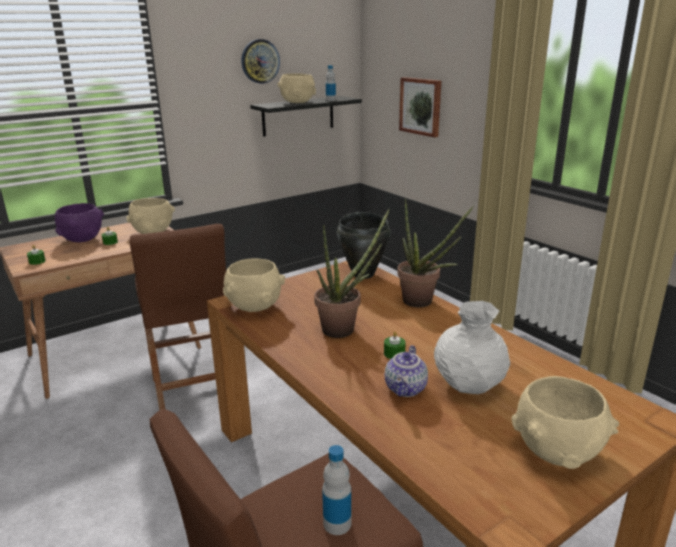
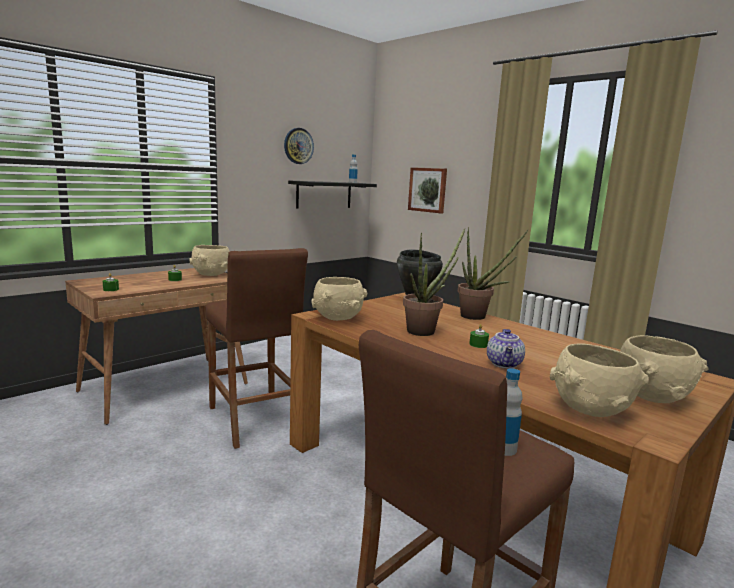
camera: 10 degrees left, 10 degrees down
(82, 239) = (146, 277): purple bowl -> none
(297, 102) = (327, 181): beige bowl -> beige bowl (590, 410)
(468, 385) = (553, 362): white vase -> none

